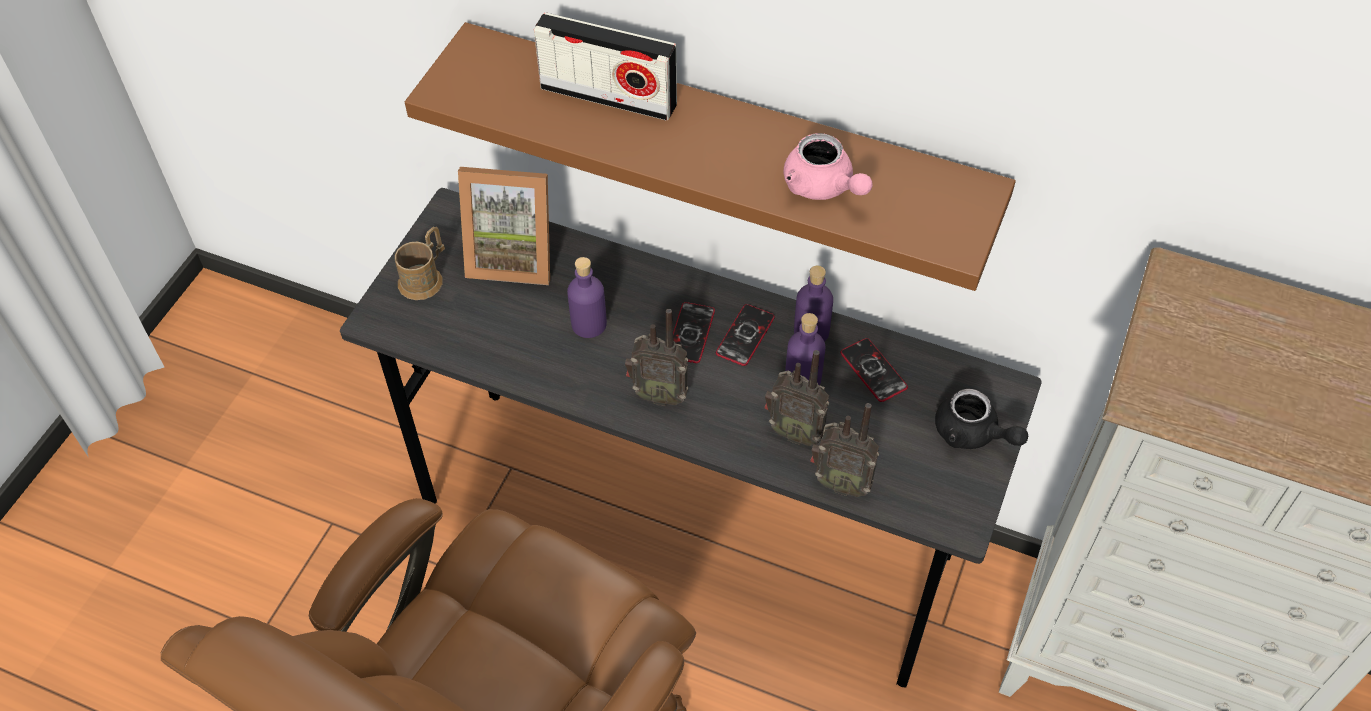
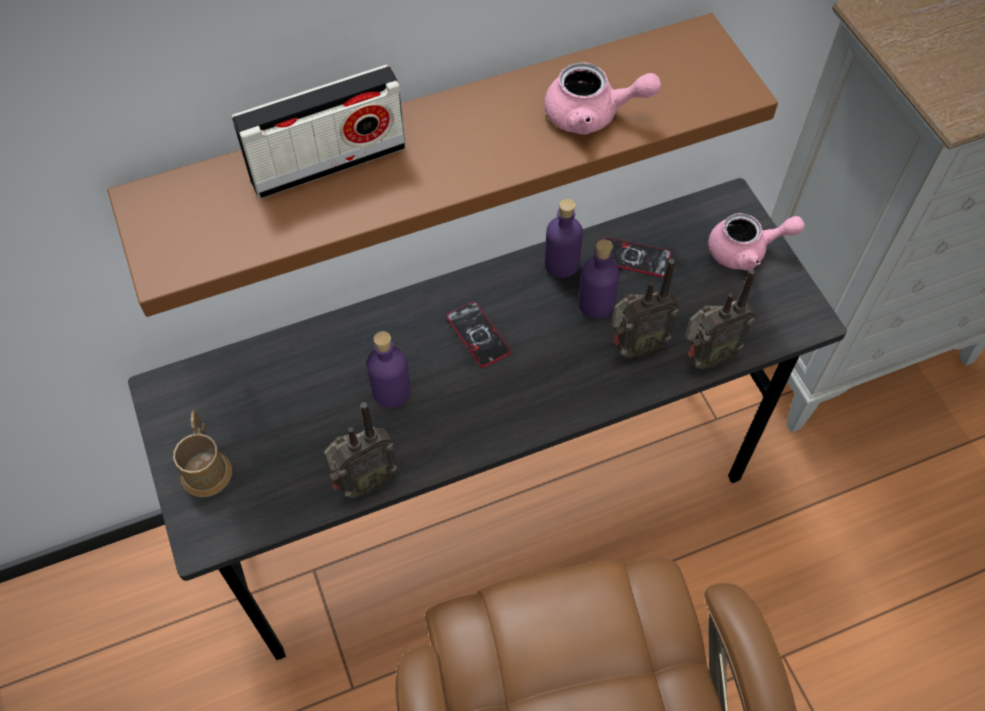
camera: 45 degrees left, 5 degrees up
(513, 256) = (263, 386): picture frame -> none
(659, 394) = (508, 401): radio -> radio (363, 482)
(745, 336) = (519, 304): phone -> none
(972, 434) = (746, 251): black teapot -> pink teapot

